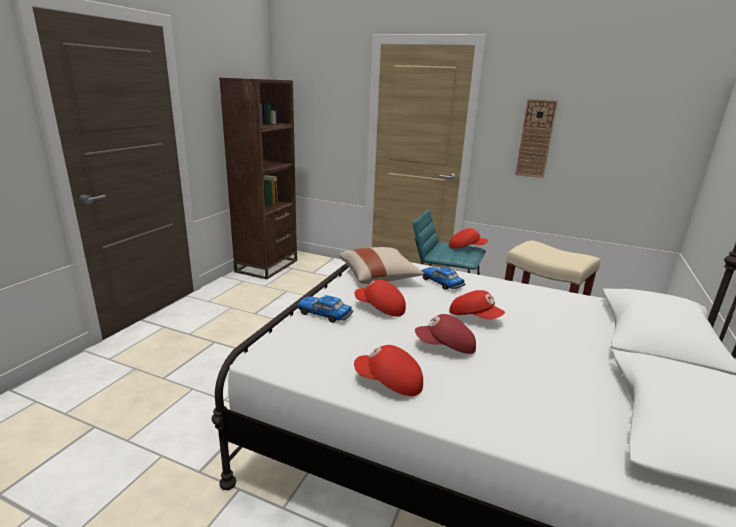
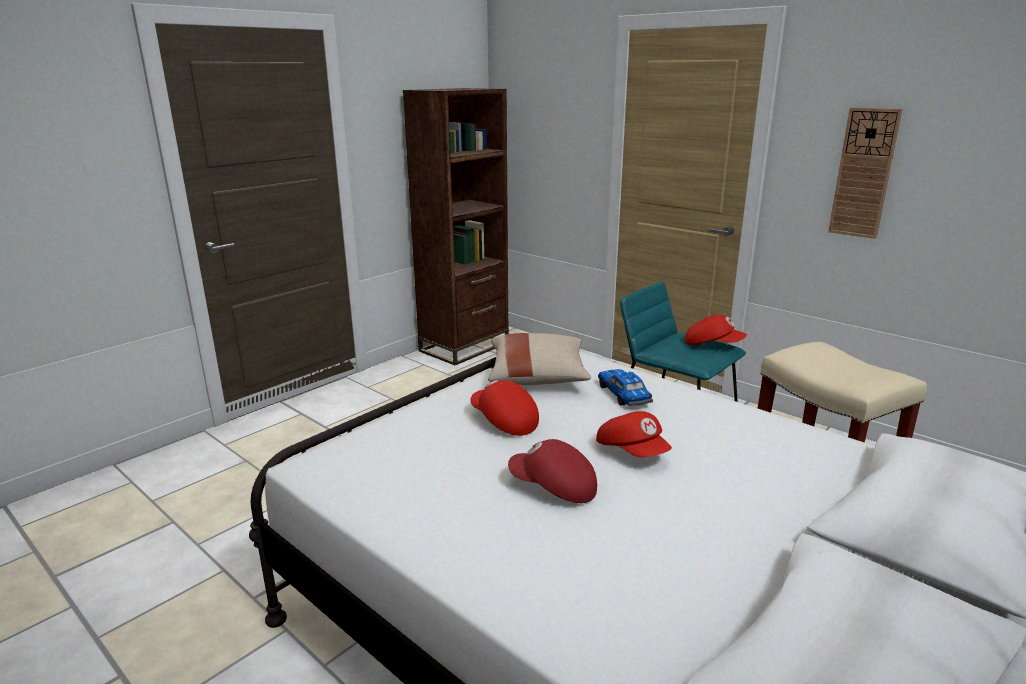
camera: 20 degrees right, 0 degrees up
(325, 314) = (424, 420): toy car -> none
(389, 383) = (436, 524): red cap -> none

